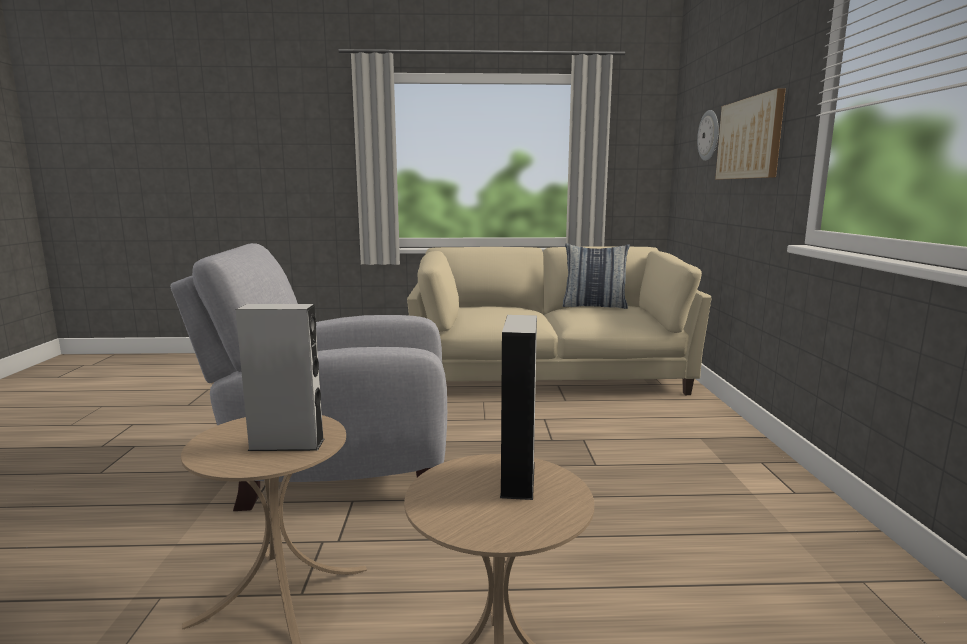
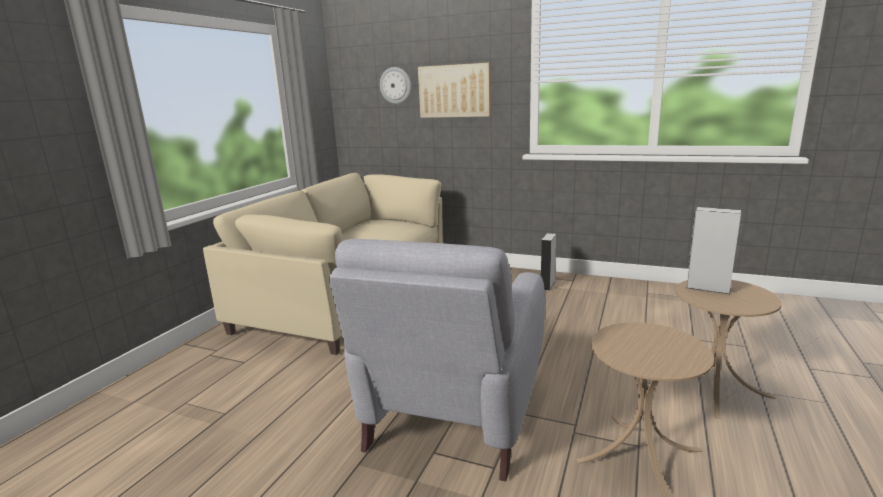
camera: 65 degrees left, 5 degrees up
(287, 444) = (660, 340): grey speaker -> grey speaker (547, 285)
(594, 306) = (359, 227): pillow -> none

